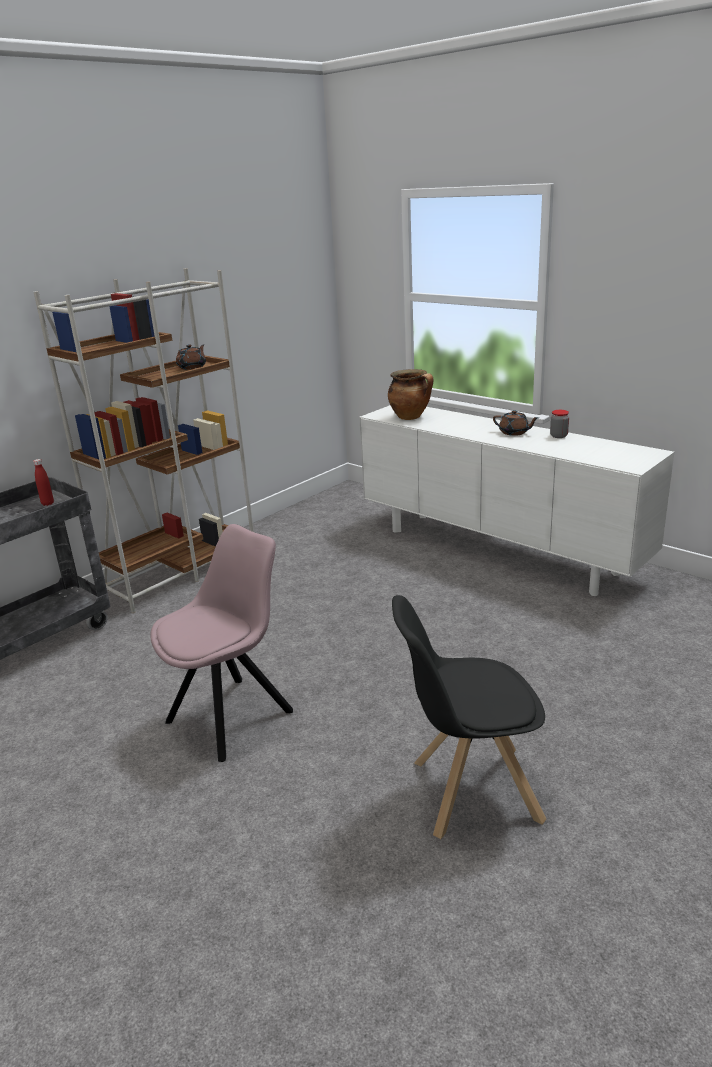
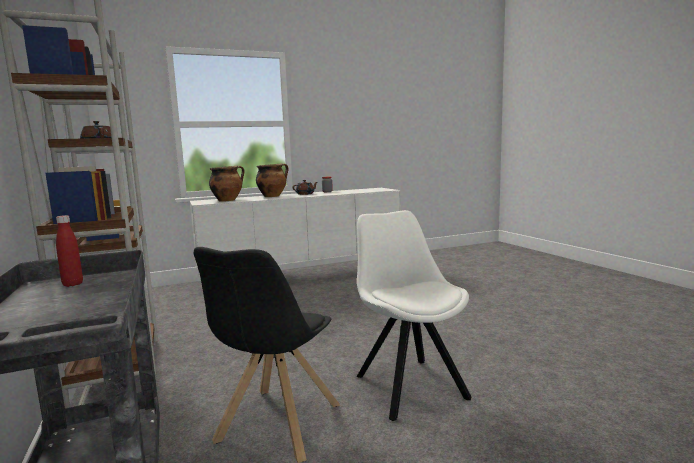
camera: 65 degrees left, 15 degrees down
(231, 717) = (409, 386): pink chair -> white chair
(469, 791) = (536, 326): black chair -> black chair (276, 426)
(471, 424) = (272, 196): none -> cooking pot

